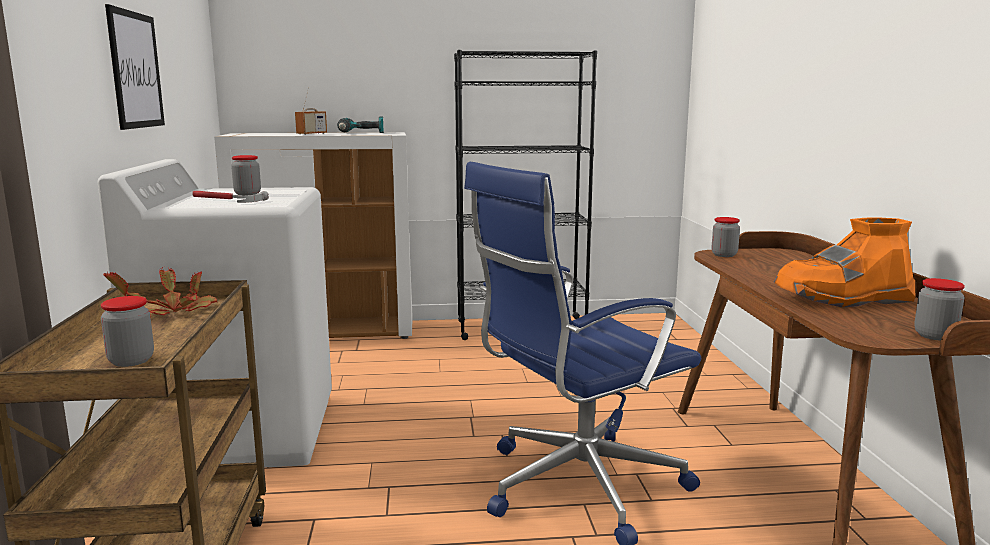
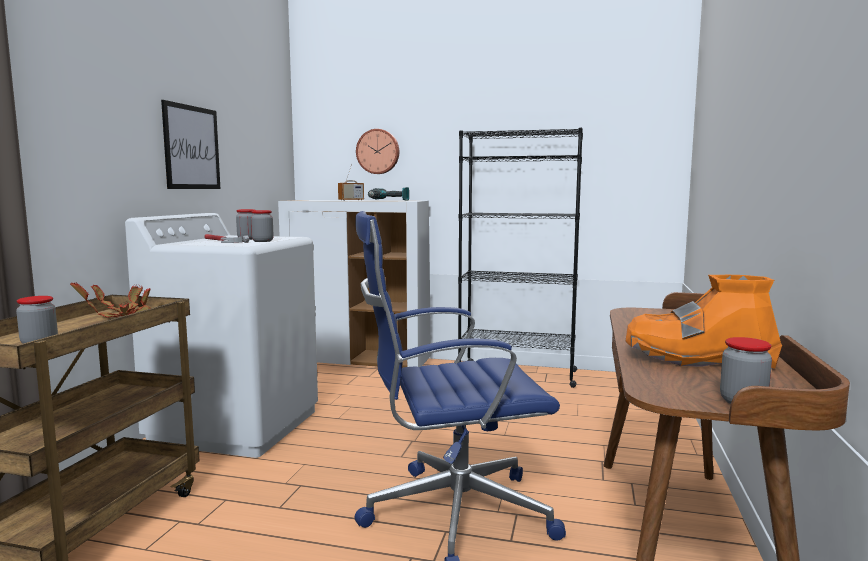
camera: 20 degrees right, 5 degrees down
(336, 71) = (378, 151): none -> wall clock
(724, 255) = (639, 312): jar -> jar (262, 241)

